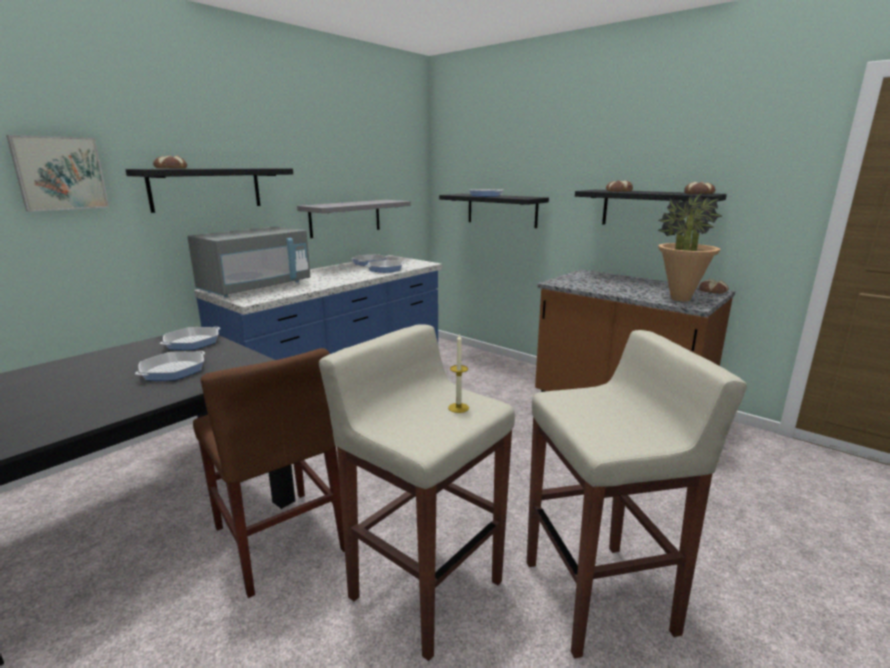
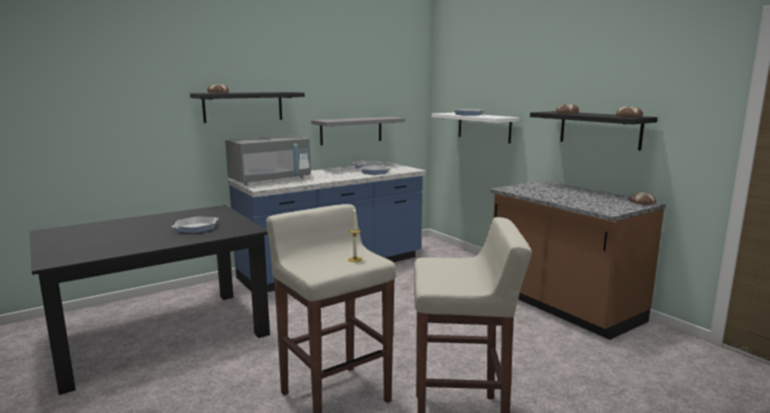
camera: 15 degrees right, 5 degrees down
(60, 173) = (149, 96): picture -> none
(192, 342) = (215, 213): frying pan -> none
(279, 538) = (250, 354): brown chair -> none
(501, 210) = (484, 127): black shelf -> white shelf
(680, 299) = (601, 206): potted plant -> none

